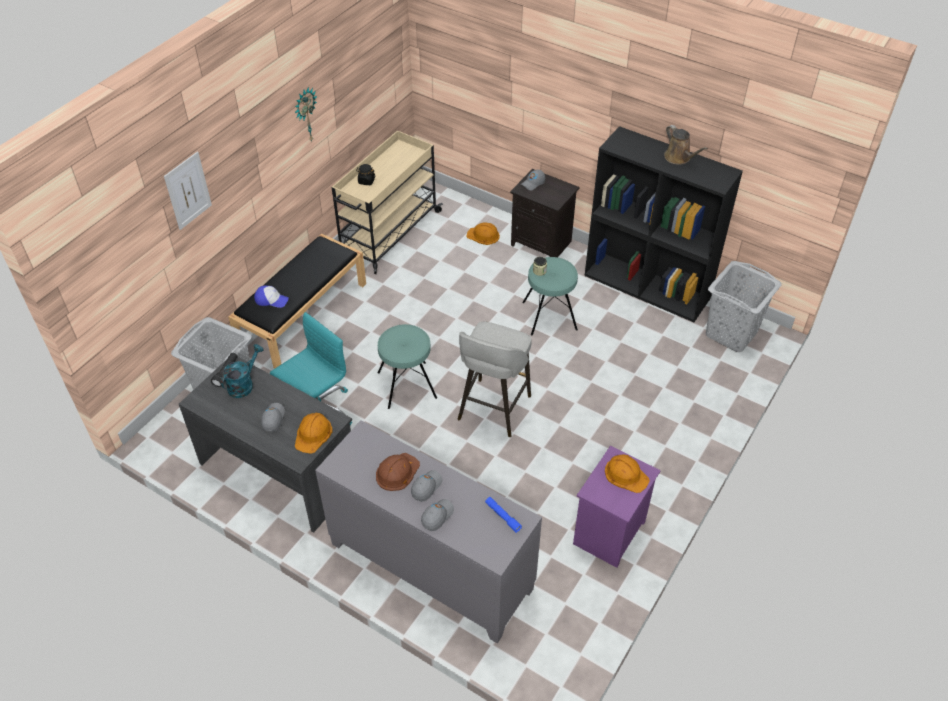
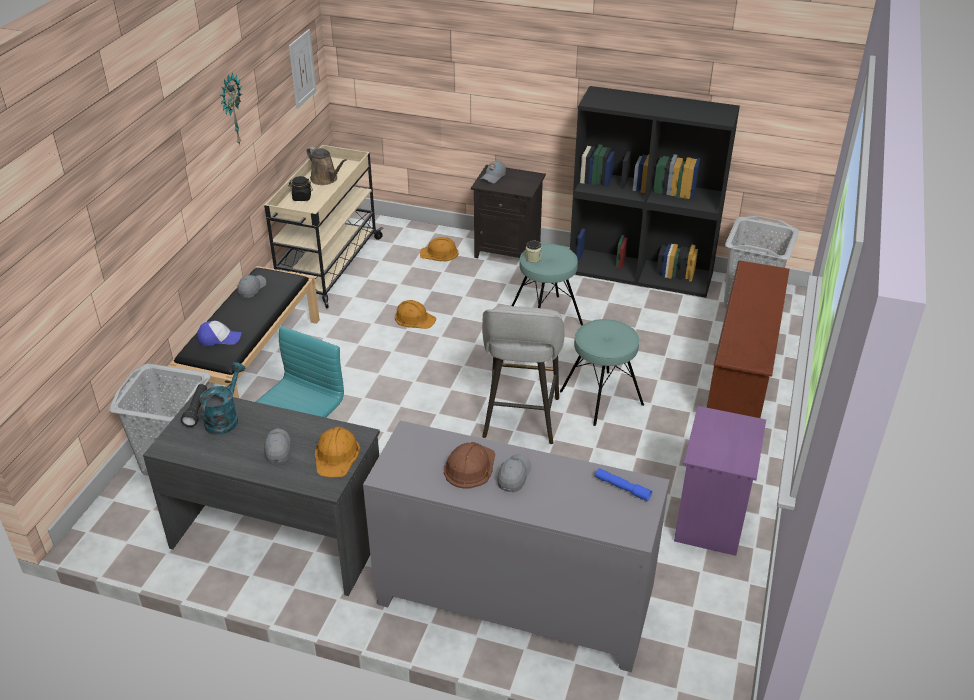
camera: 15 degrees left, 10 degrees down
(188, 190) = (113, 187): picture -> picture (302, 69)
(406, 385) = (407, 413): turquoise stool -> turquoise stool (601, 398)
(437, 516) = (541, 504): grey cap -> grey cap (252, 288)
(626, 475) = (730, 431): orange hard hat -> orange hard hat (414, 318)
(679, 158) = (668, 103): brown watering can -> brown watering can (326, 179)
(689, 410) = (741, 380): none -> brown shoe rack

